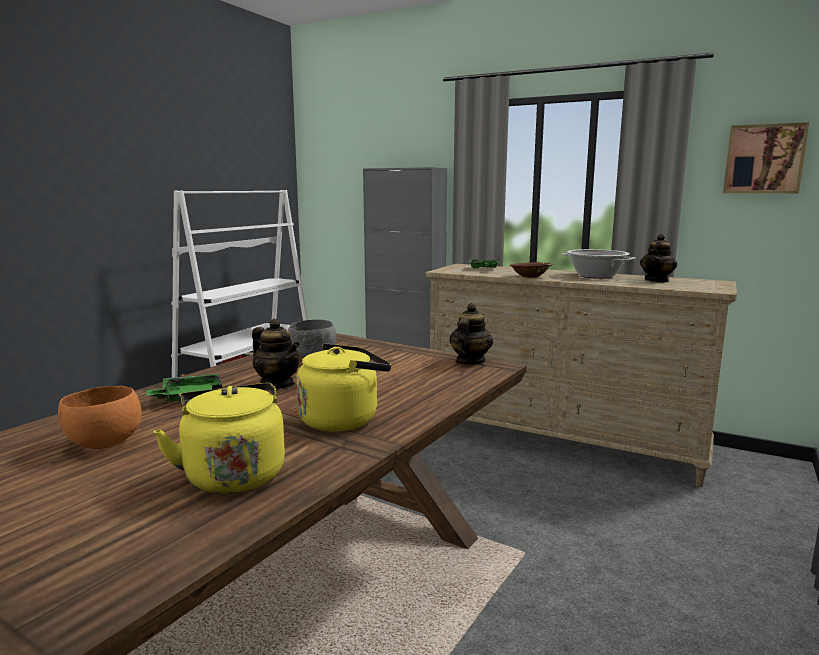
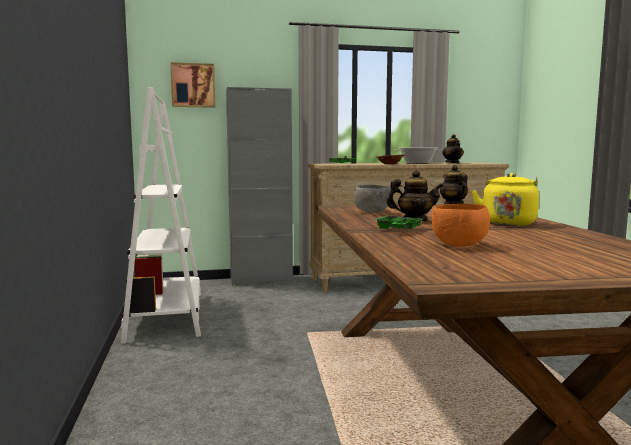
camera: 40 degrees left, 5 degrees down
(233, 474) = (561, 239): yellow kettle -> none
(764, 159) = (479, 94): picture -> picture (193, 85)

